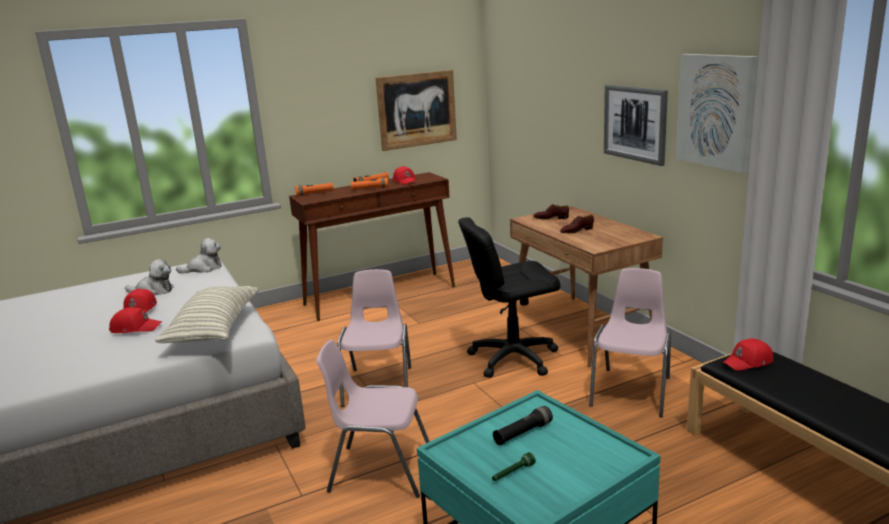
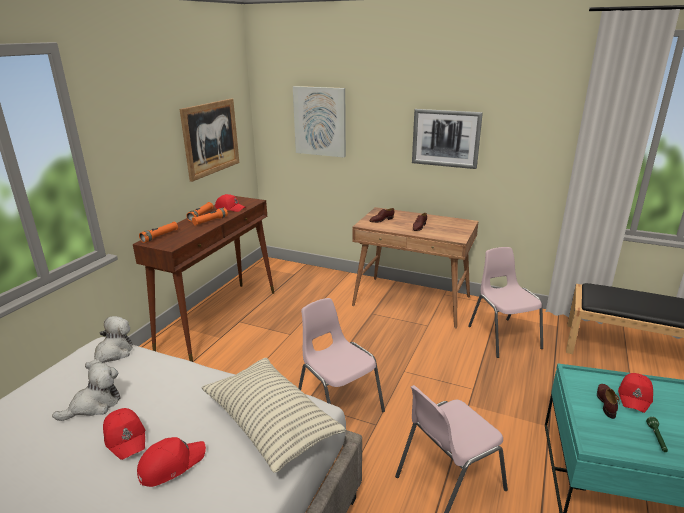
camera: 40 degrees left, 5 degrees up
(513, 358) = (401, 339): black office chair -> none
(523, 433) = (606, 403): black flashlight -> brown shoe
(716, 111) = (531, 126): picture -> picture (320, 121)
(748, 362) = (603, 296): red cap -> red cap (635, 397)

